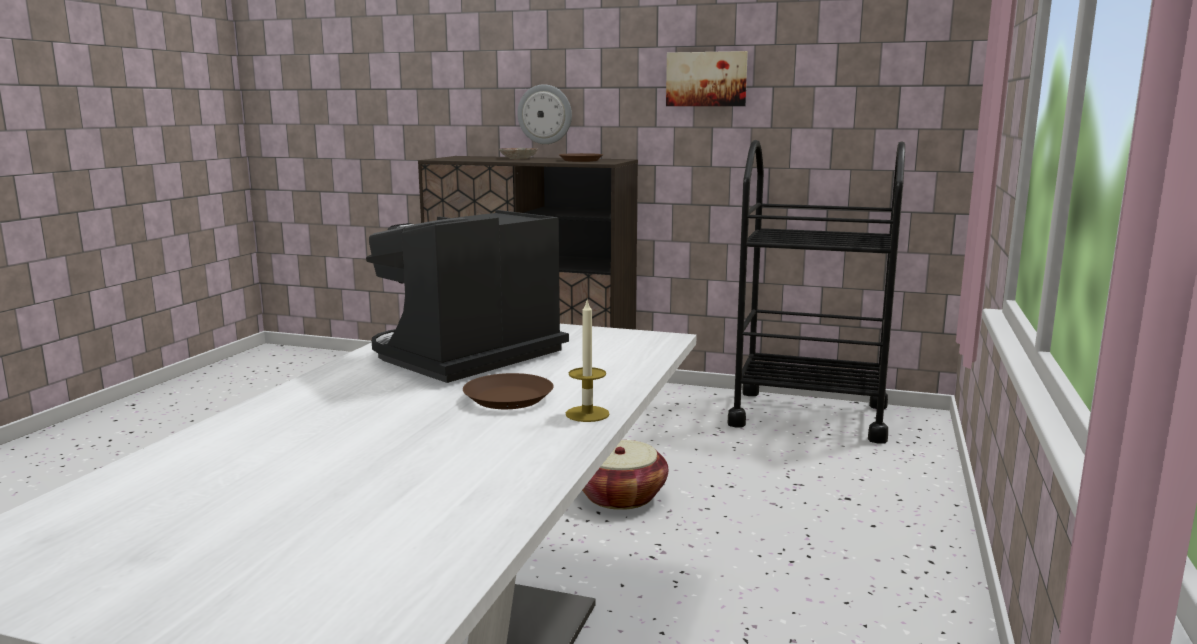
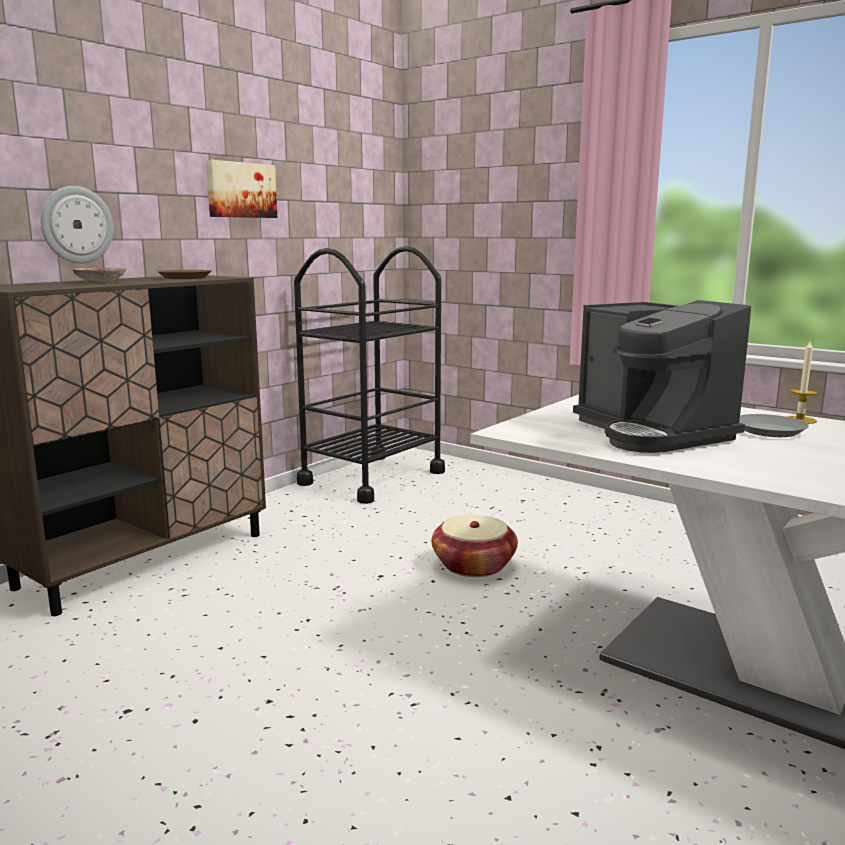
camera: 70 degrees left, 0 degrees up
(509, 398) = (769, 431): brown plate -> grey plate

